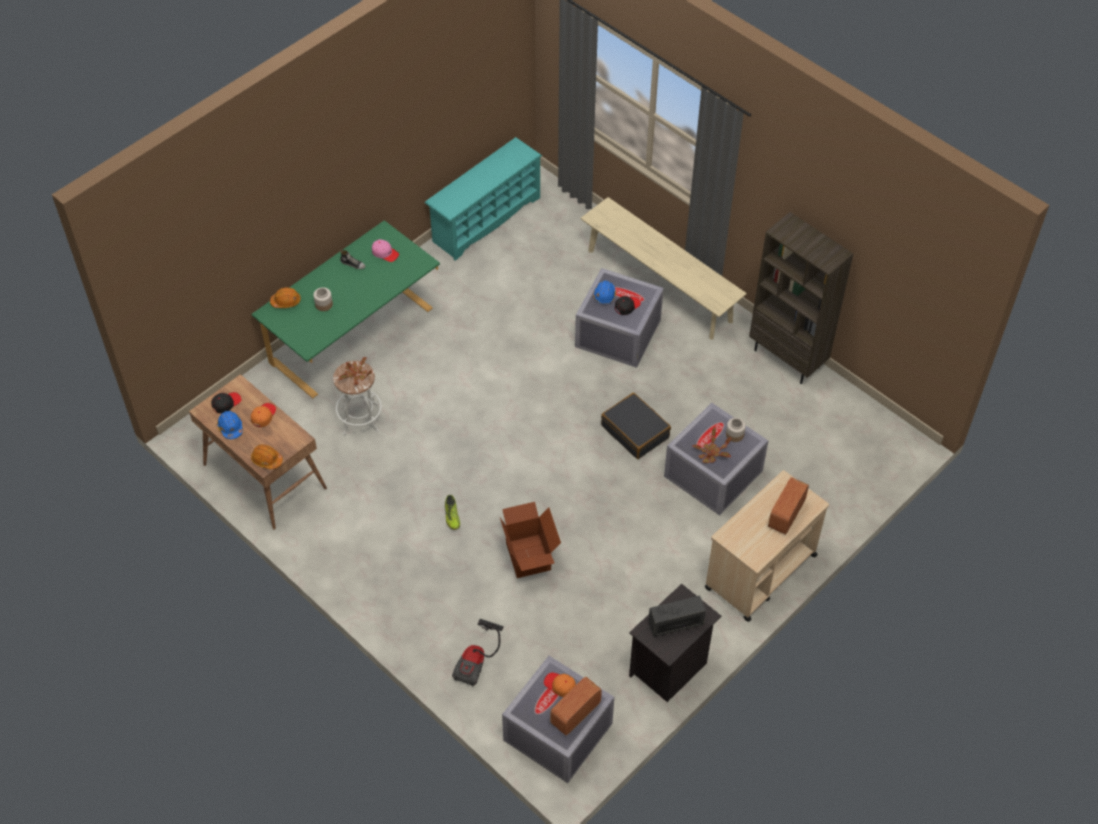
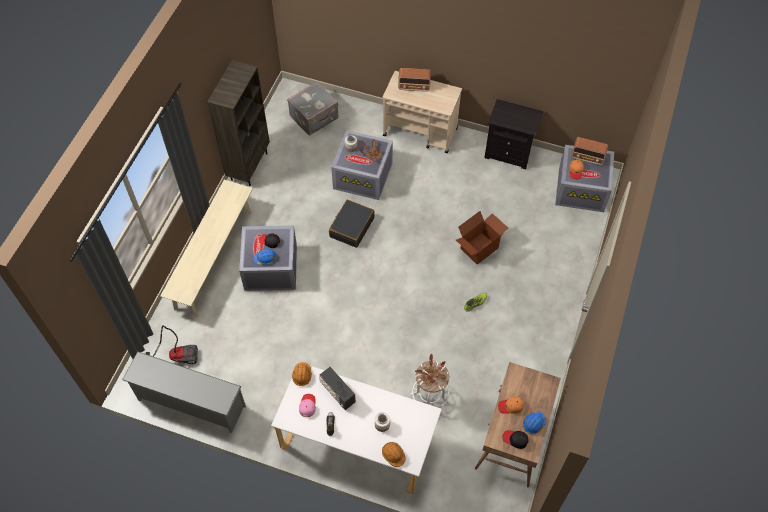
camera: 115 degrees left, 5 degrees up
(266, 460) = (545, 383): orange hard hat -> orange hard hat (302, 375)
(354, 338) = (357, 441): green desk -> white desk
(477, 660) = (565, 245): vacuum cleaner -> vacuum cleaner (177, 356)
(485, 219) = (190, 404): turquoise shoe rack -> grey shoe rack
(676, 623) = (515, 116): radio -> radio (337, 393)
(842, 456) = (315, 118): none -> grey suitcase

